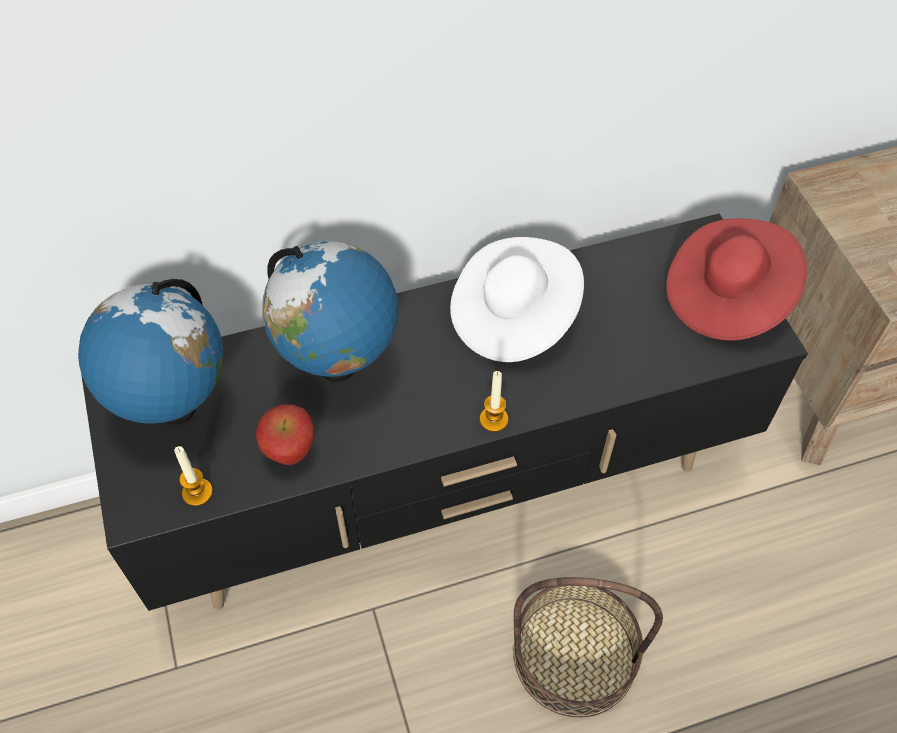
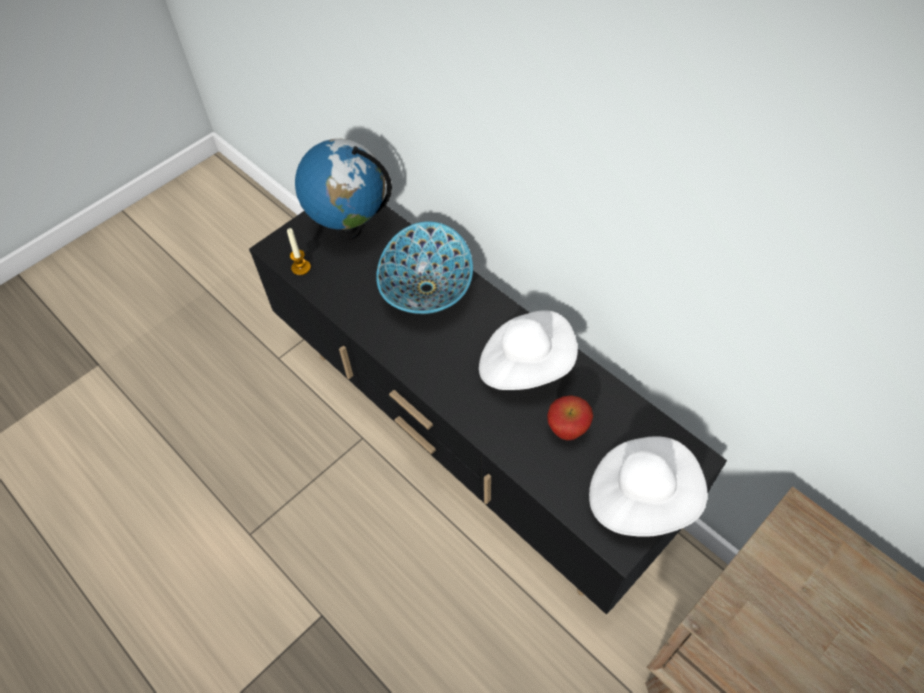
camera: 65 degrees right, 0 degrees up
(290, 453) = (349, 296): apple -> apple (567, 431)
(338, 365) = (425, 289): globe -> bowl
(493, 419) = (434, 389): candle -> none
(574, 654) = (390, 573): basket -> none
(727, 297) = (640, 497): red hat -> white hat

